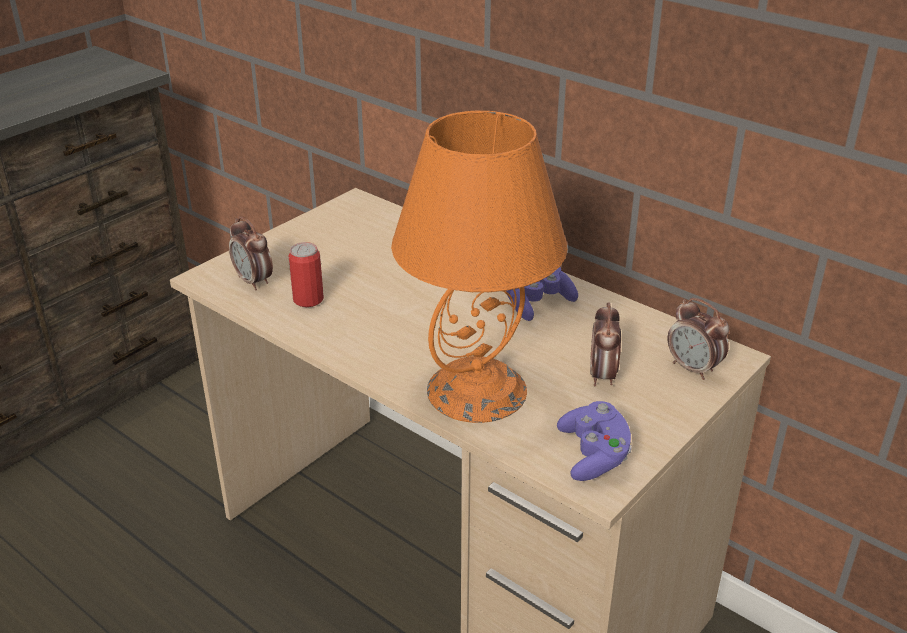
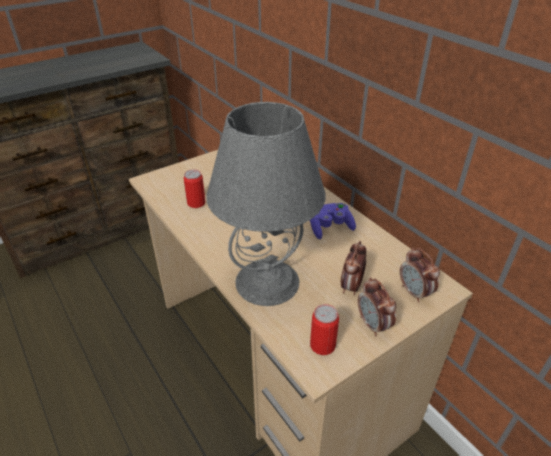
camera: 15 degrees right, 5 degrees up
(254, 282) = (172, 187): alarm clock -> alarm clock (373, 325)
(476, 391) = (267, 282): orange table lamp -> grey table lamp
(594, 455) = (322, 345): purple game controller -> can

